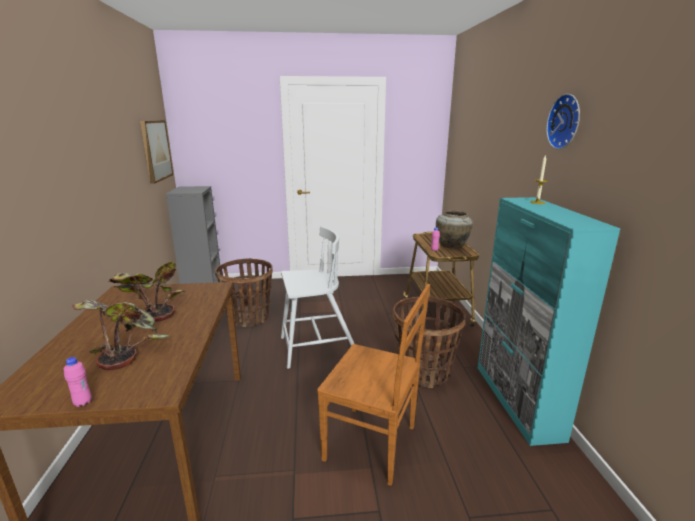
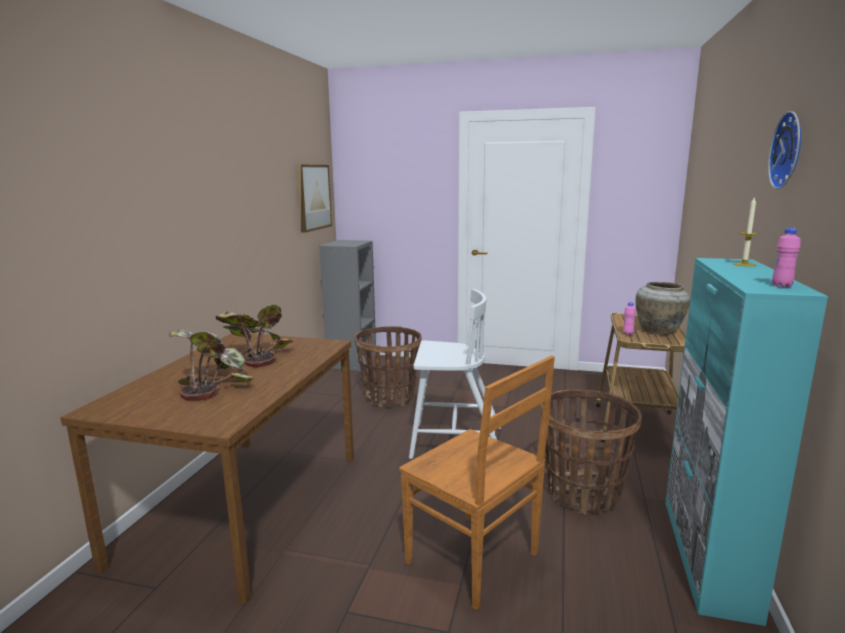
camera: 20 degrees right, 5 degrees down
(83, 402) = (152, 422): pink bottle -> pink bottle (781, 286)

